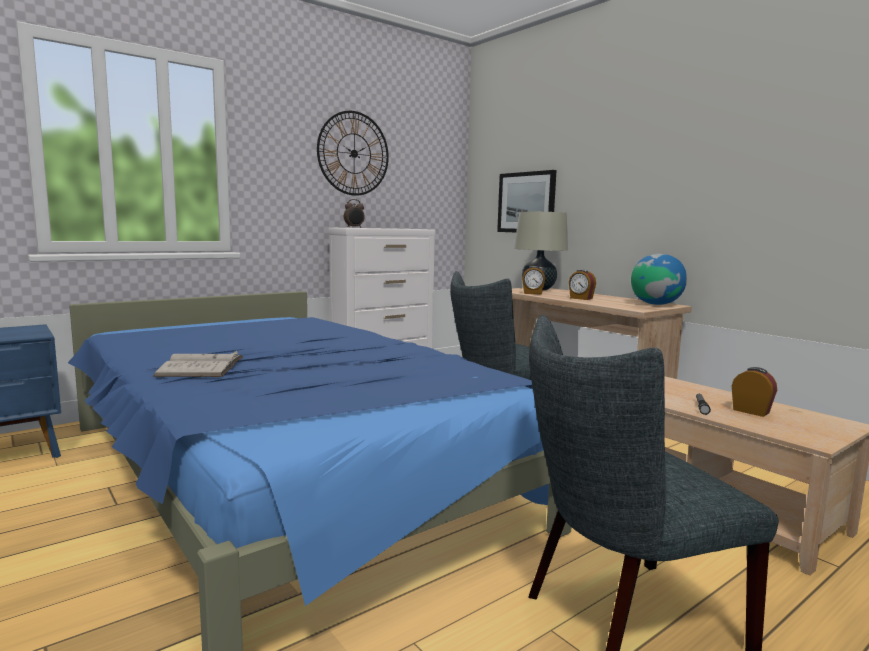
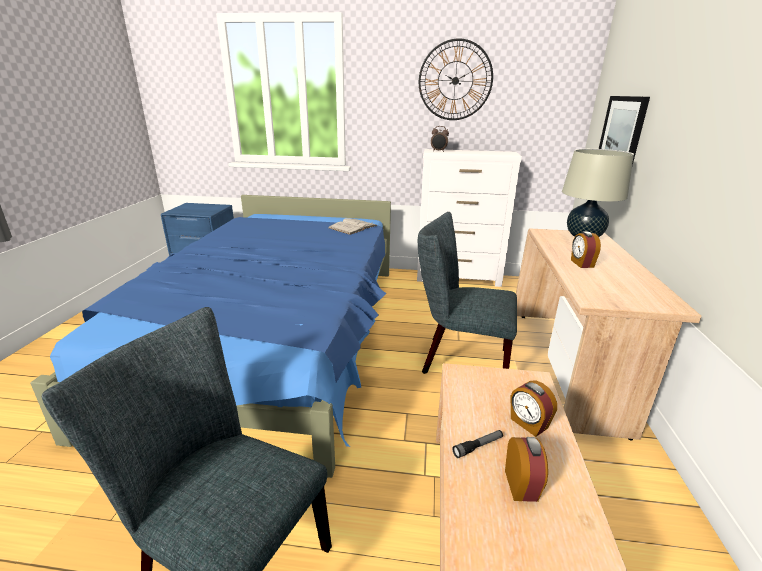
camera: 45 degrees right, 15 degrees up
(201, 366) = (201, 259): white book -> white book (352, 227)
(532, 293) = (553, 243): alarm clock -> alarm clock (528, 424)
(656, 304) = (650, 298): globe -> none

